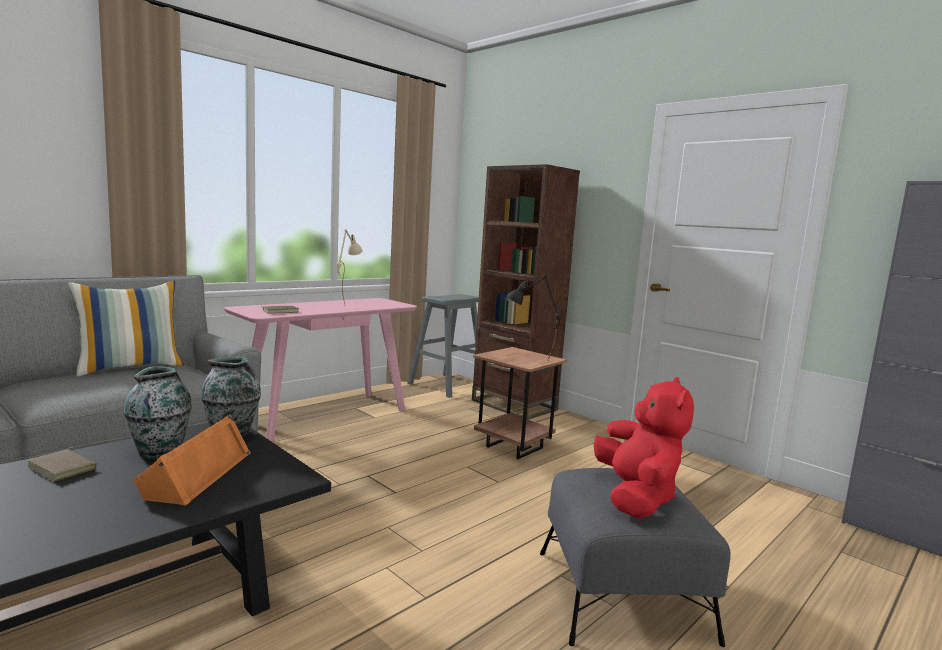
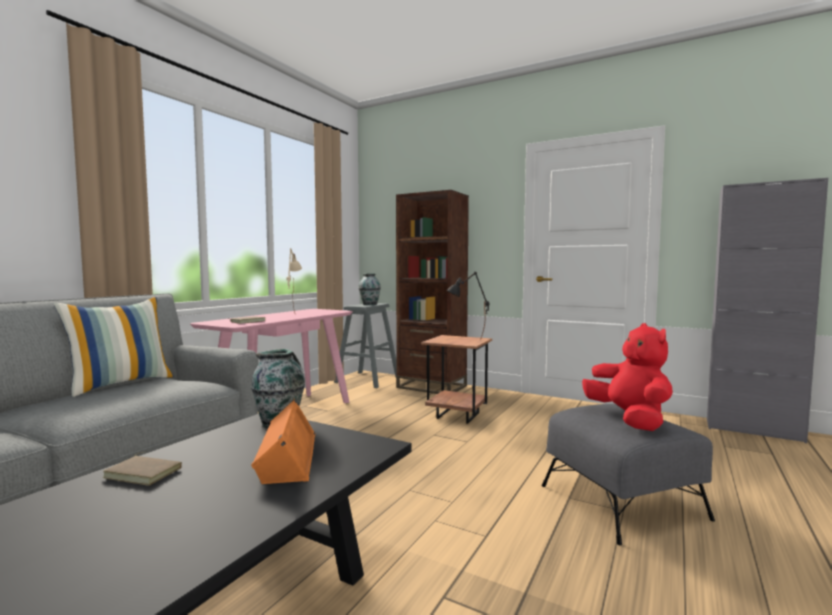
camera: 15 degrees left, 5 degrees down
(161, 451) = (228, 445): vase -> vase (369, 304)

